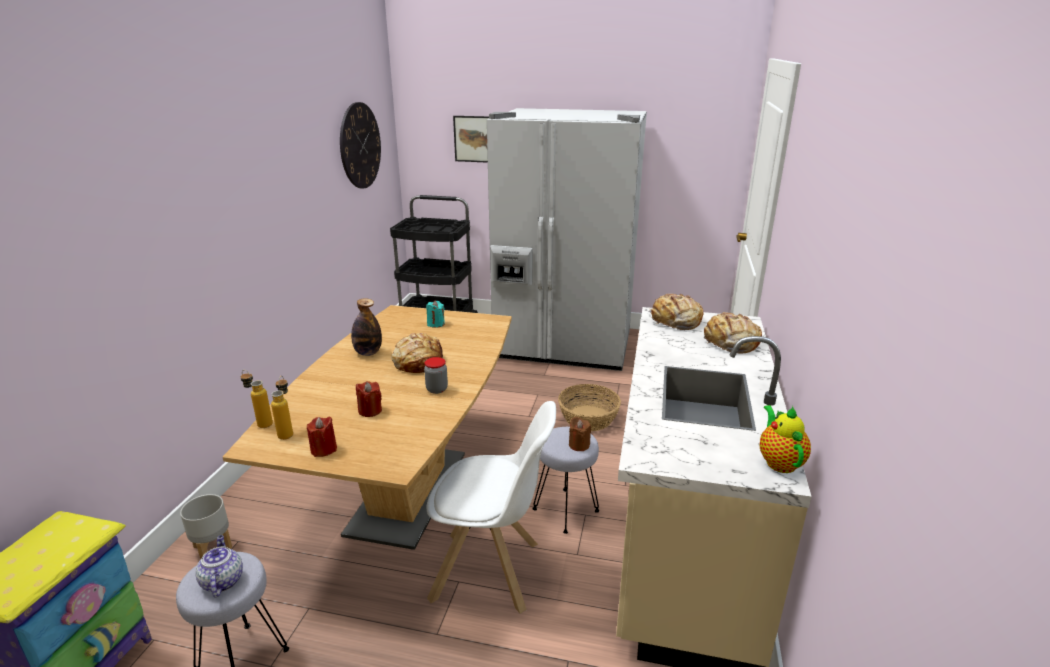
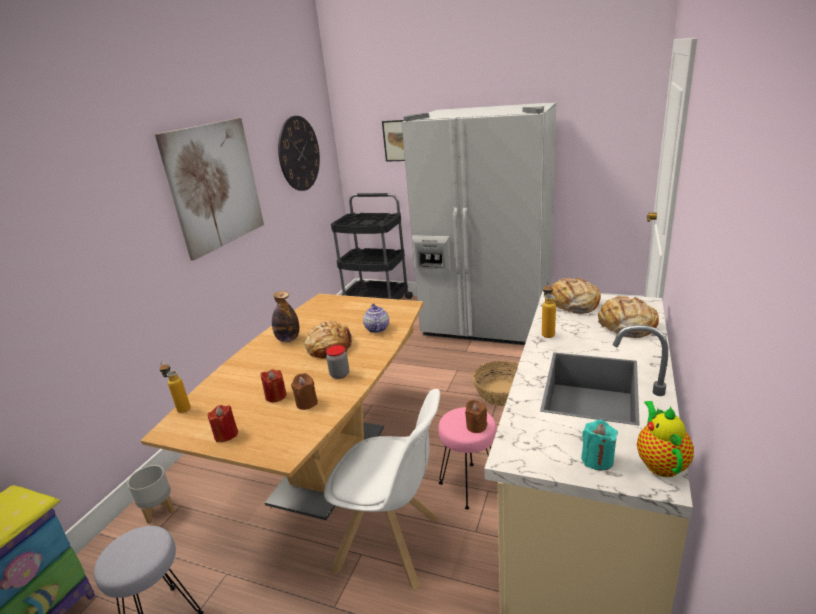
camera: 10 degrees right, 0 degrees up
(222, 581) = (133, 555): teapot -> teapot (376, 328)
(276, 176) = (215, 185): none -> picture
(287, 432) = (200, 417): bottle -> bottle (547, 332)
(407, 417) = (306, 403): none -> brown candle
(436, 324) = (353, 310): turquoise candle -> turquoise candle (597, 460)
(566, 511) = (470, 486): grey stool -> pink stool

